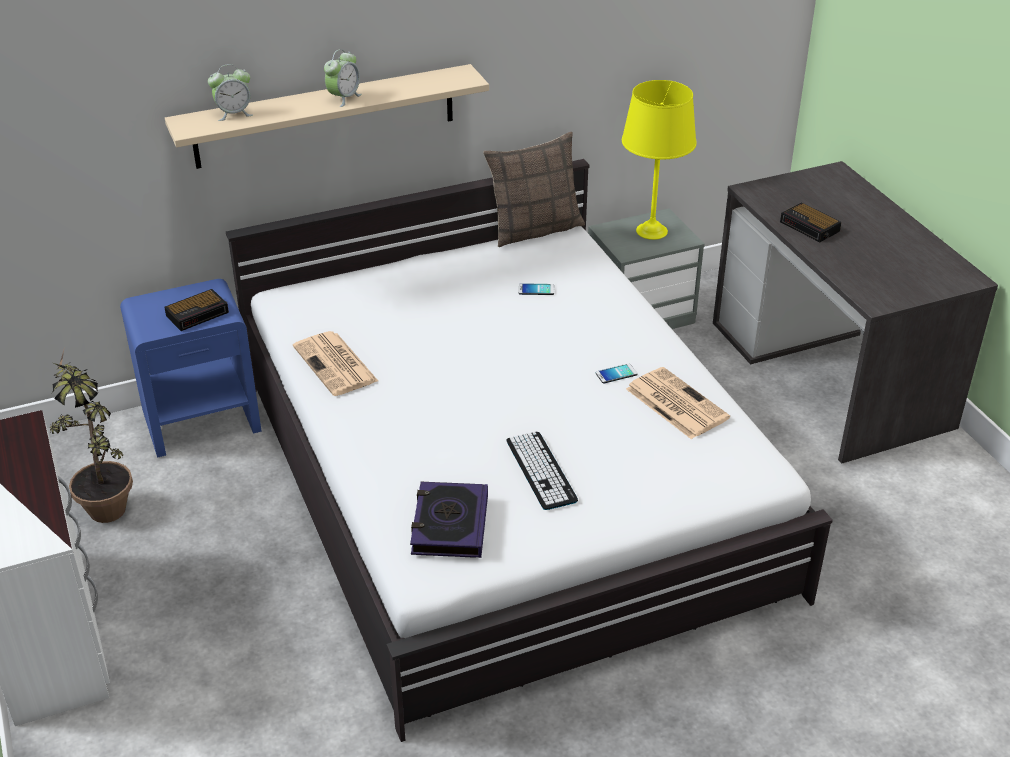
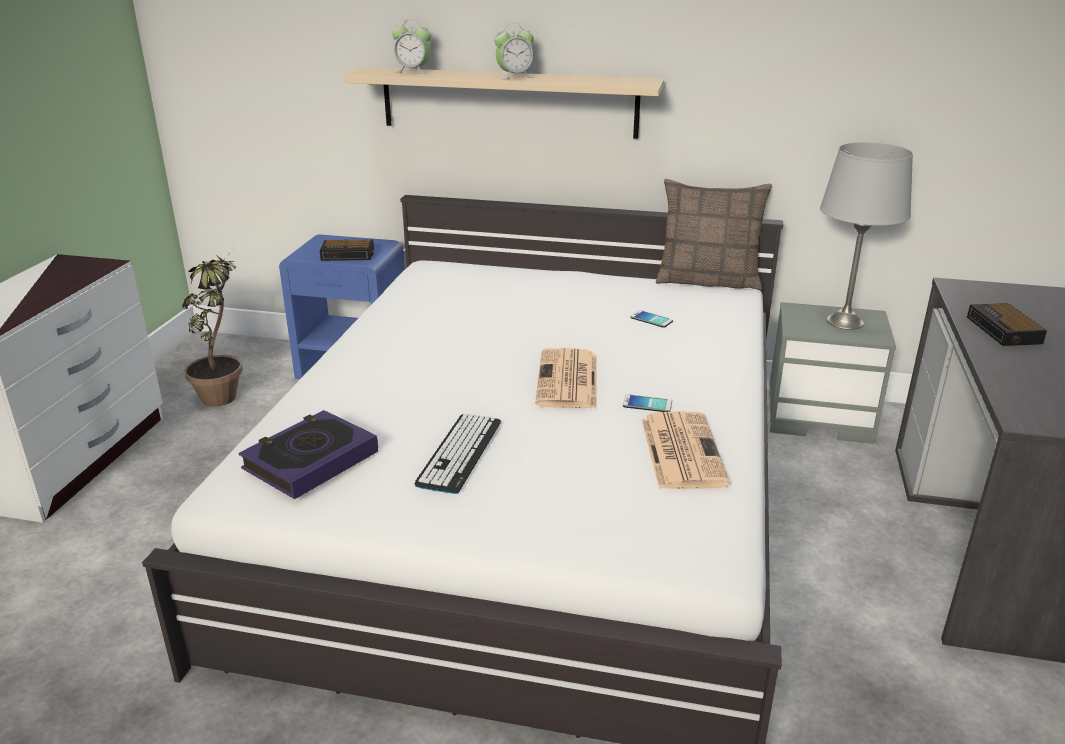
camera: 35 degrees right, 10 degrees down
(336, 365) = (403, 316): newspaper -> newspaper (568, 380)
(651, 231) = (844, 322): yellow table lamp -> grey table lamp

